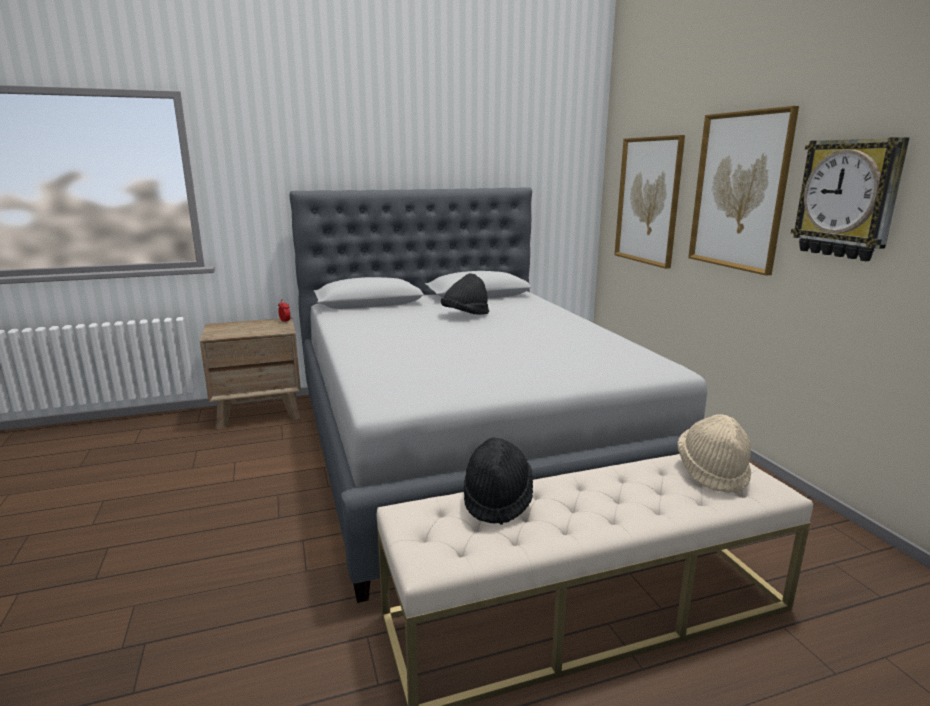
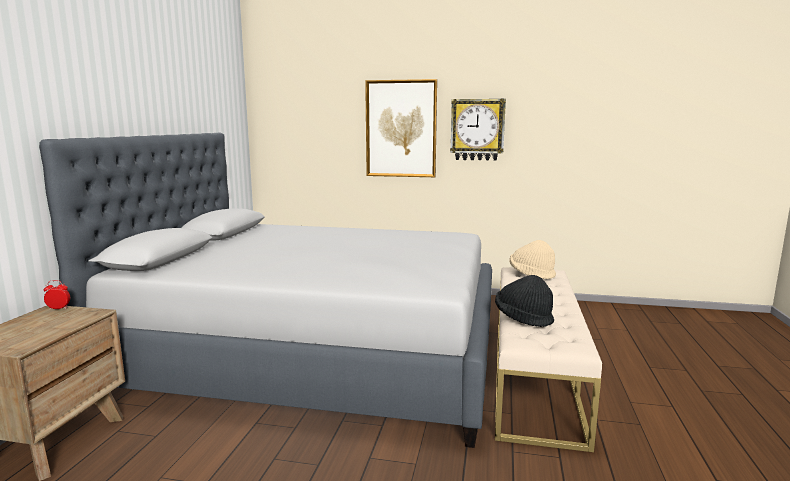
camera: 60 degrees left, 5 degrees down
(465, 315) = (274, 243): black hat -> none
(648, 201) = (312, 140): picture -> none

